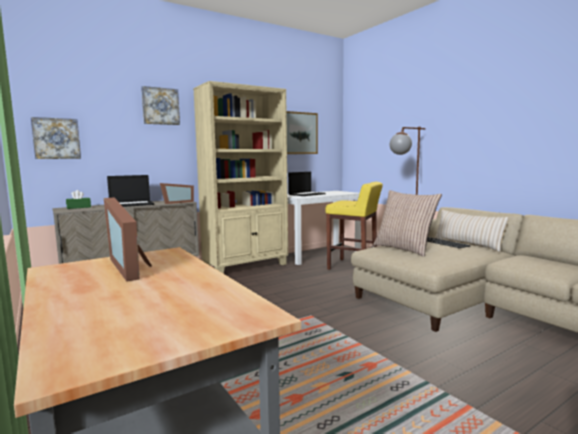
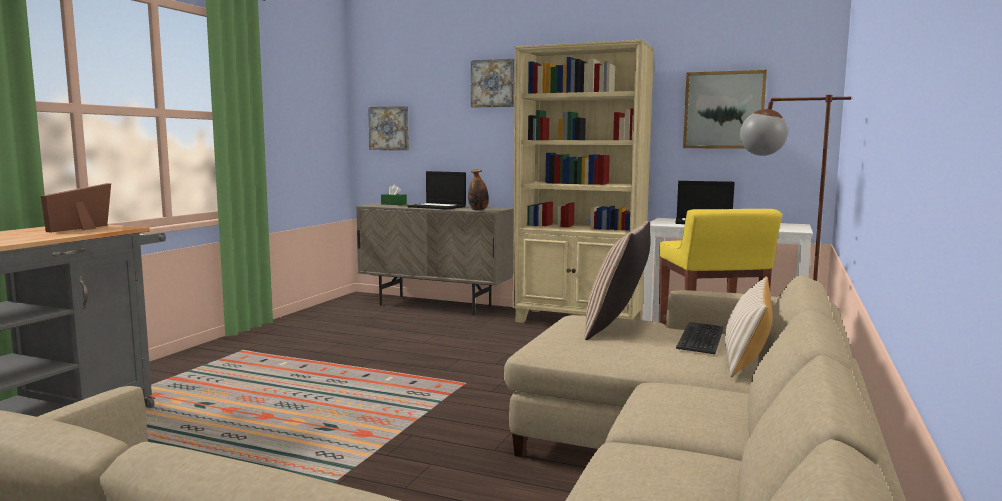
camera: 55 degrees right, 0 degrees up
(177, 202) = (478, 210): picture frame -> bottle

